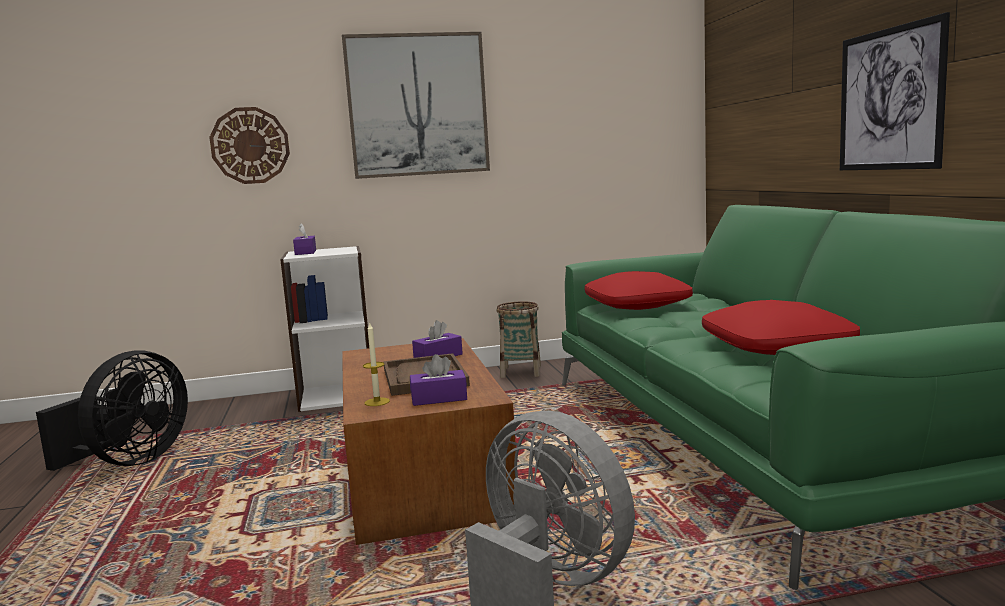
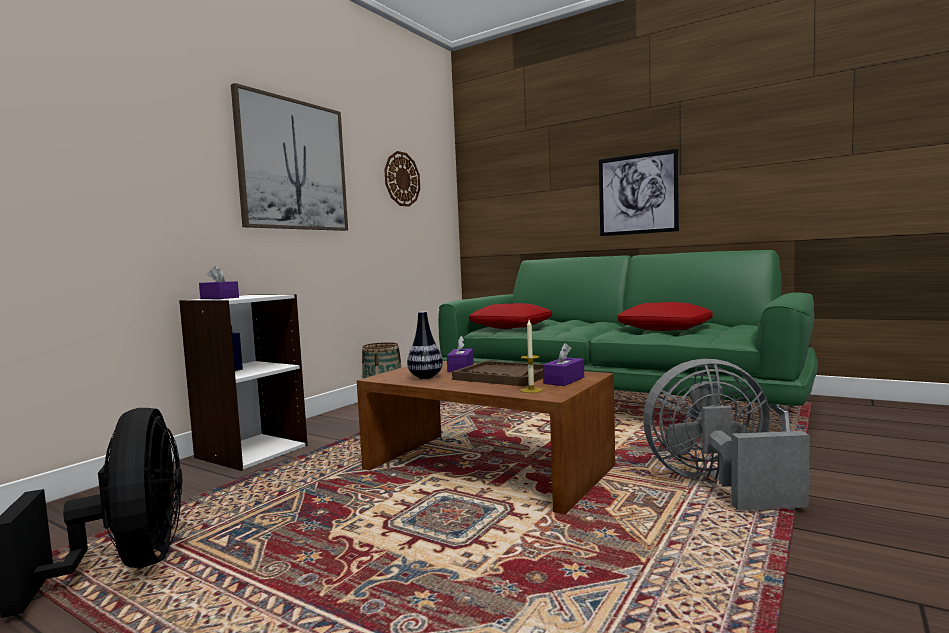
camera: 45 degrees left, 5 degrees down
(250, 145) = (136, 178): wall clock -> wall clock (402, 179)
(381, 361) = (425, 377): none -> vase

